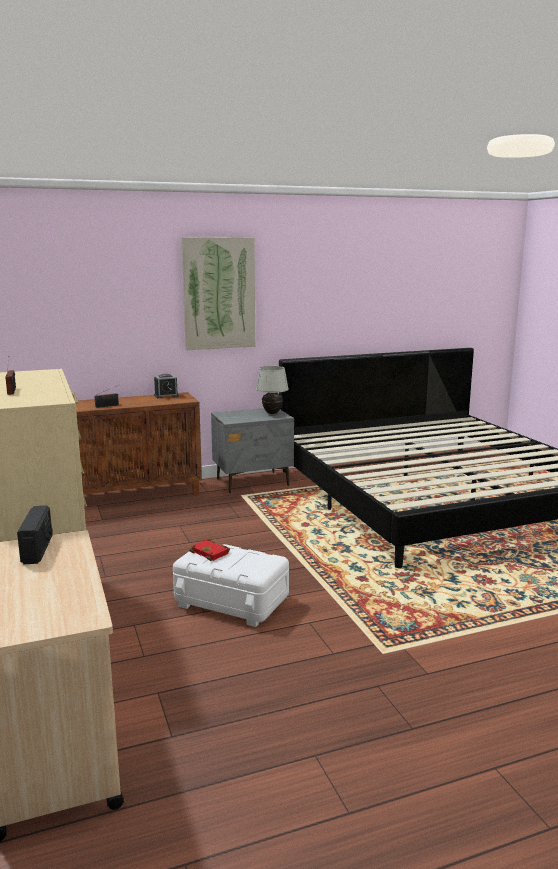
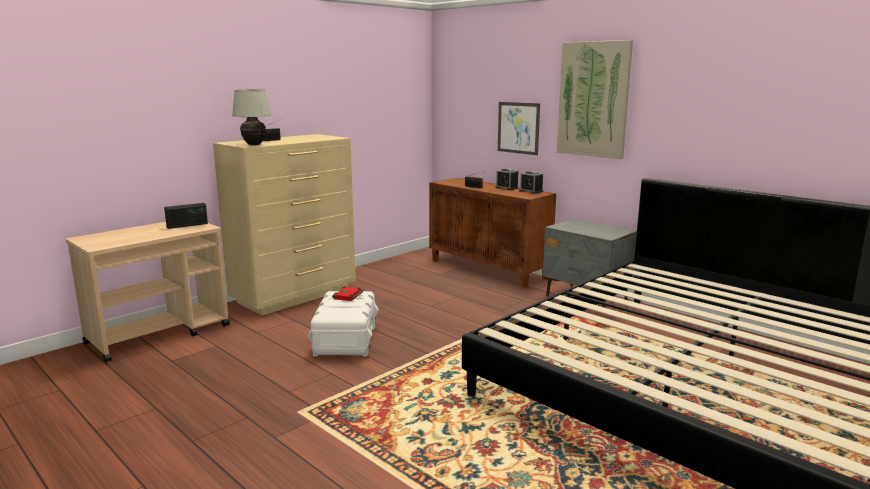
camera: 65 degrees right, 0 degrees up
(130, 330) = (518, 128): none -> picture
(135, 399) = (506, 188): none -> alarm clock
(272, 413) = (611, 232): white table lamp -> white table lamp (254, 145)

